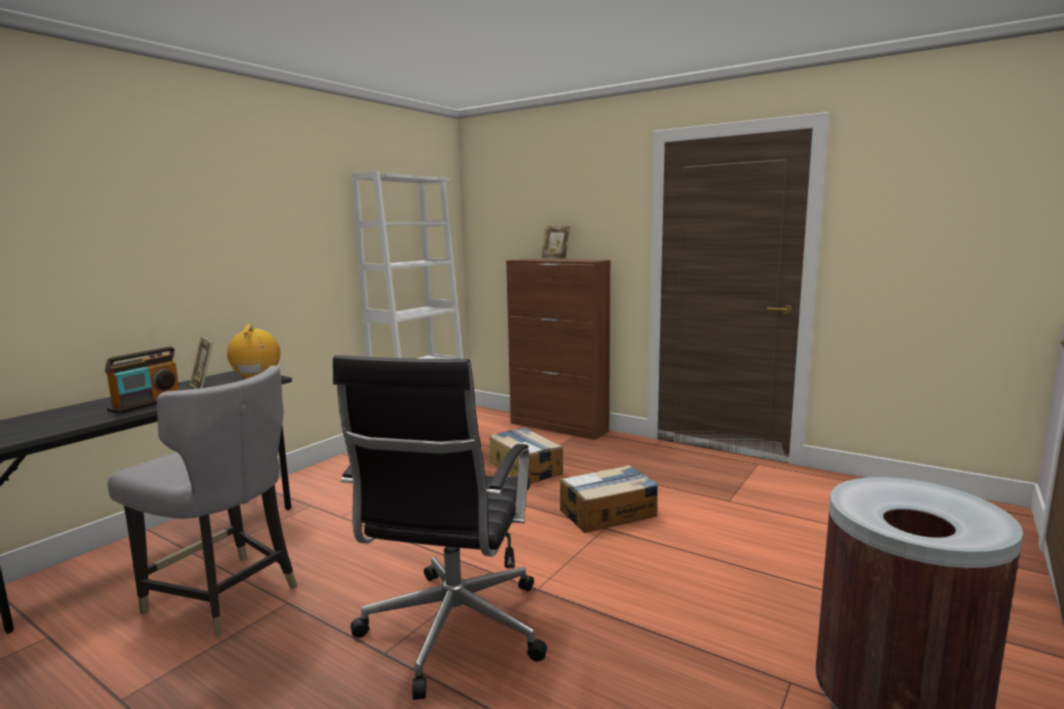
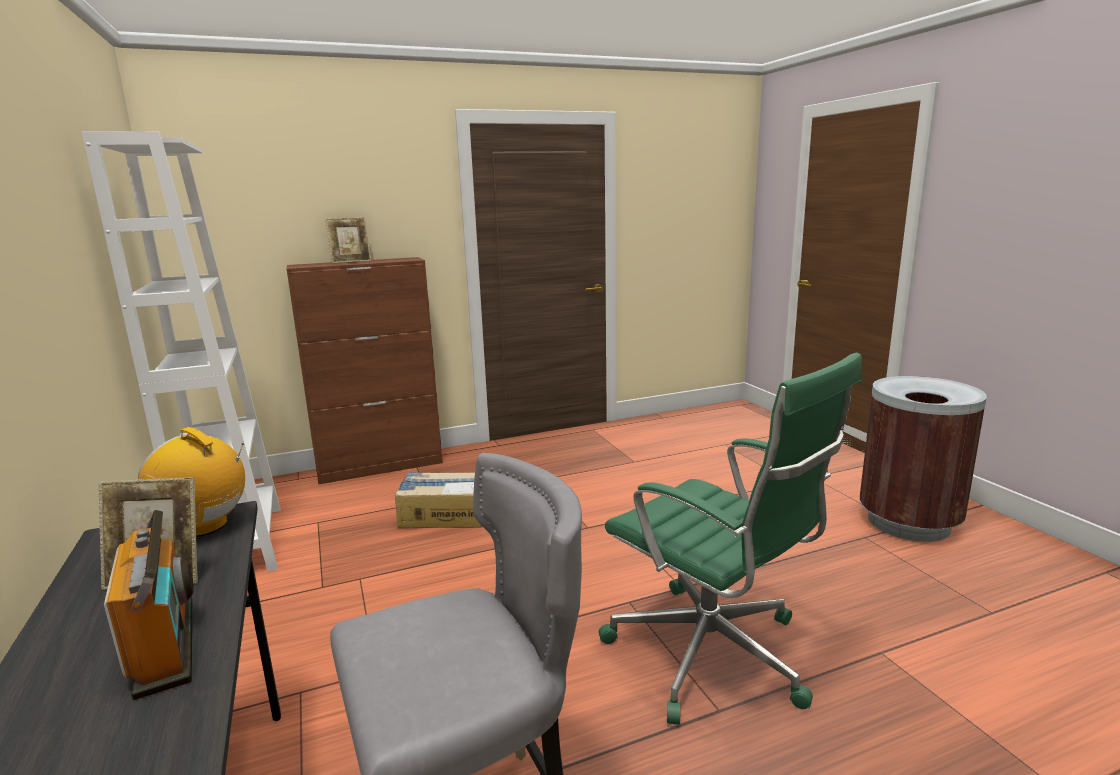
camera: 55 degrees left, 5 degrees up
(452, 632) = (713, 656): black office chair -> green office chair
(608, 513) = (593, 510): cardboard box -> none

